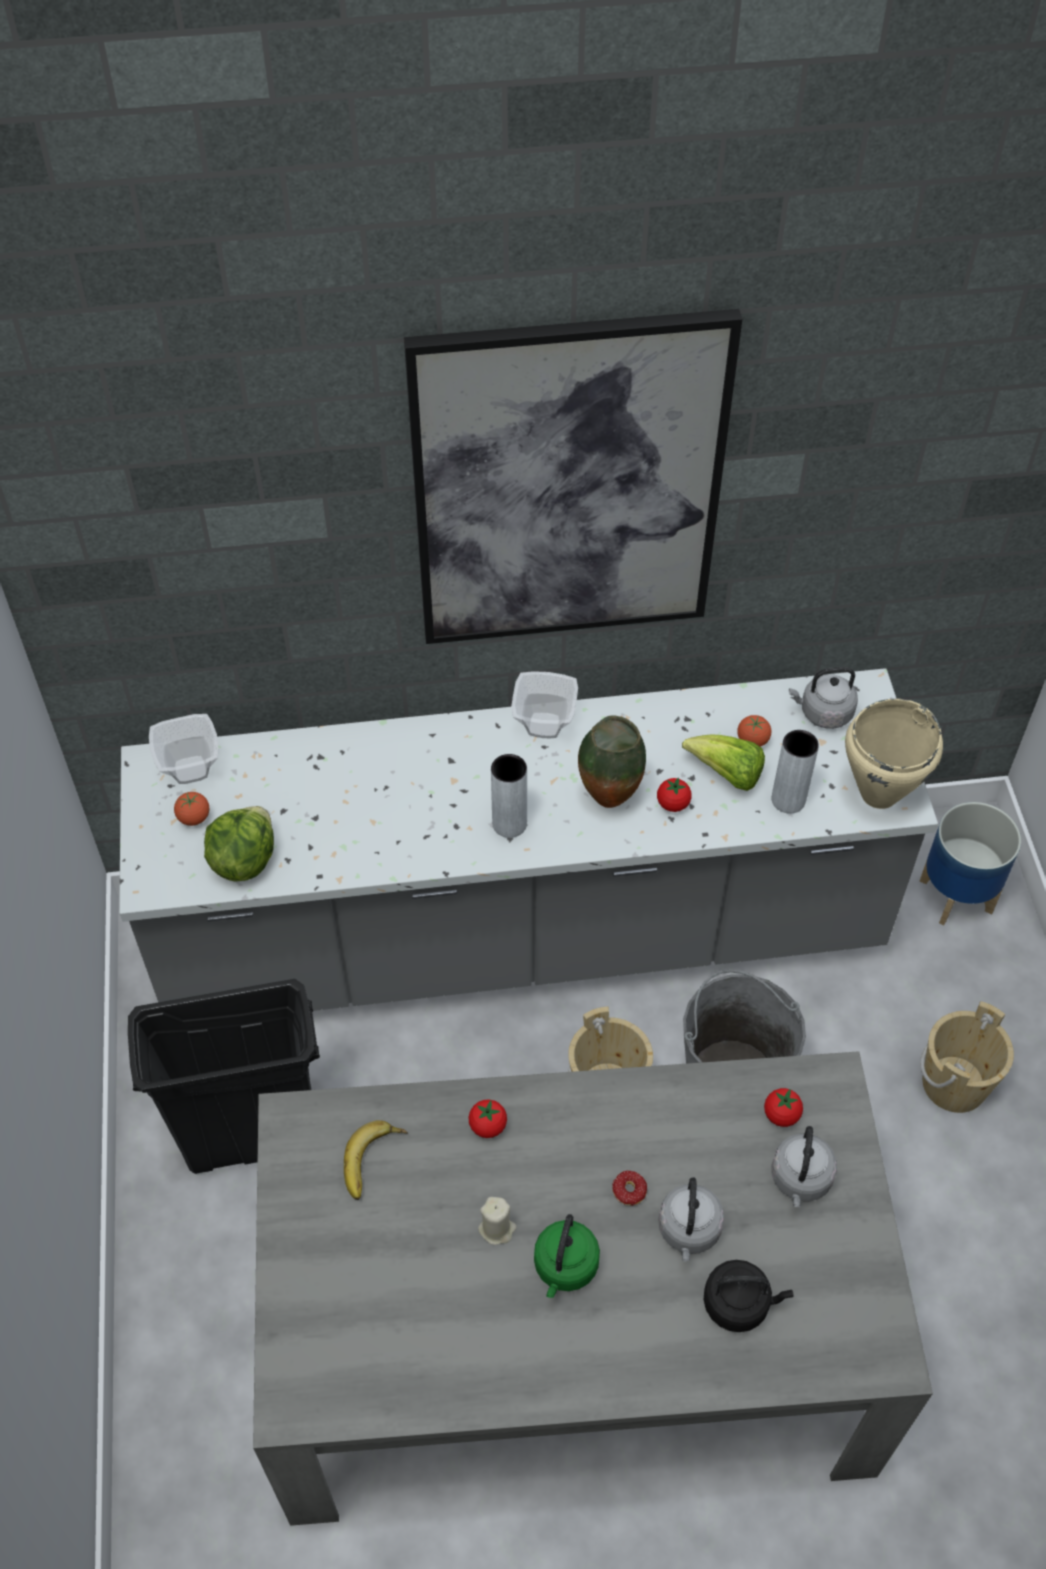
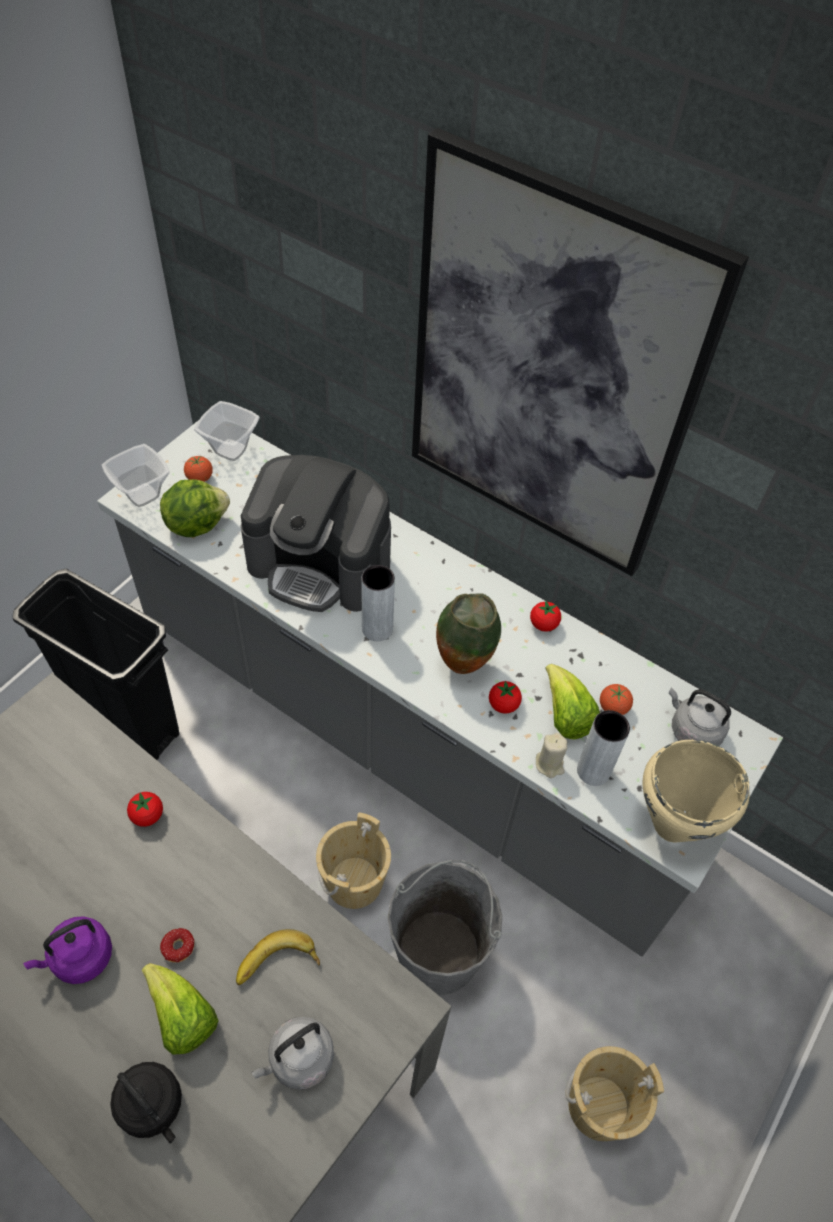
camera: 40 degrees right, 0 degrees up
(374, 1163) = (58, 775): banana -> banana (278, 966)
(398, 808) = (320, 564): none -> coffee machine
(497, 1229) = (72, 889): beige candle -> beige candle (549, 764)
(542, 726) = (472, 584): bowl -> bowl (141, 495)
(565, 1267) = (79, 958): green kettle -> purple kettle
(689, 1231) = (182, 1016): grey kettle -> lettuce
(781, 1115) = (340, 997): tomato -> tomato (543, 624)
(957, 895) = (745, 970): planter -> none

